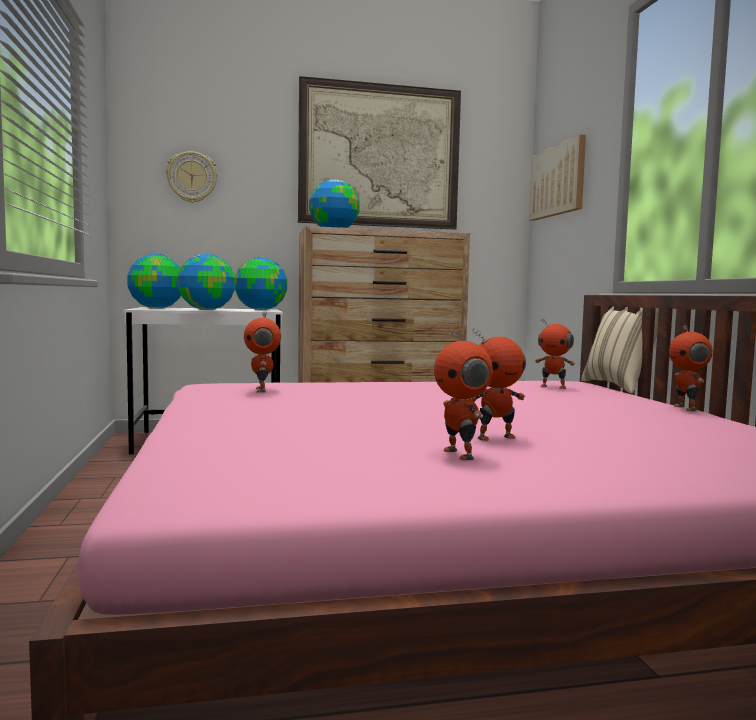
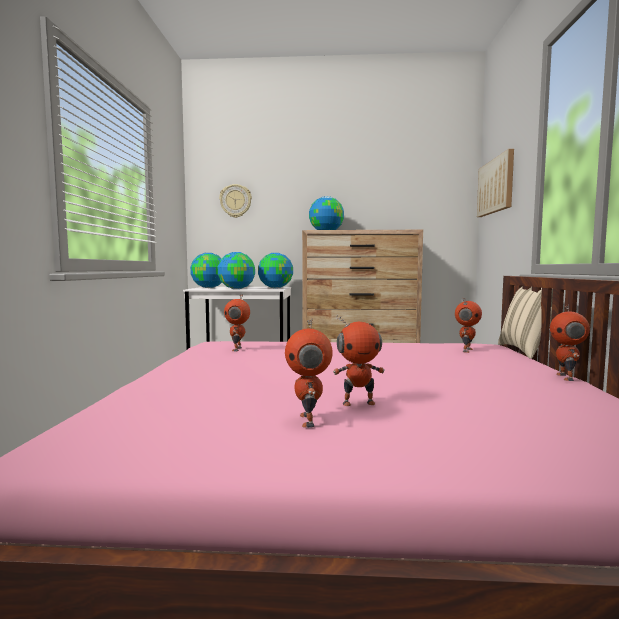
camera: 15 degrees right, 0 degrees up
(380, 156) = (362, 177): picture -> none
(553, 387) = (466, 350): toy robot -> toy robot turned 105 degrees counterclockwise

